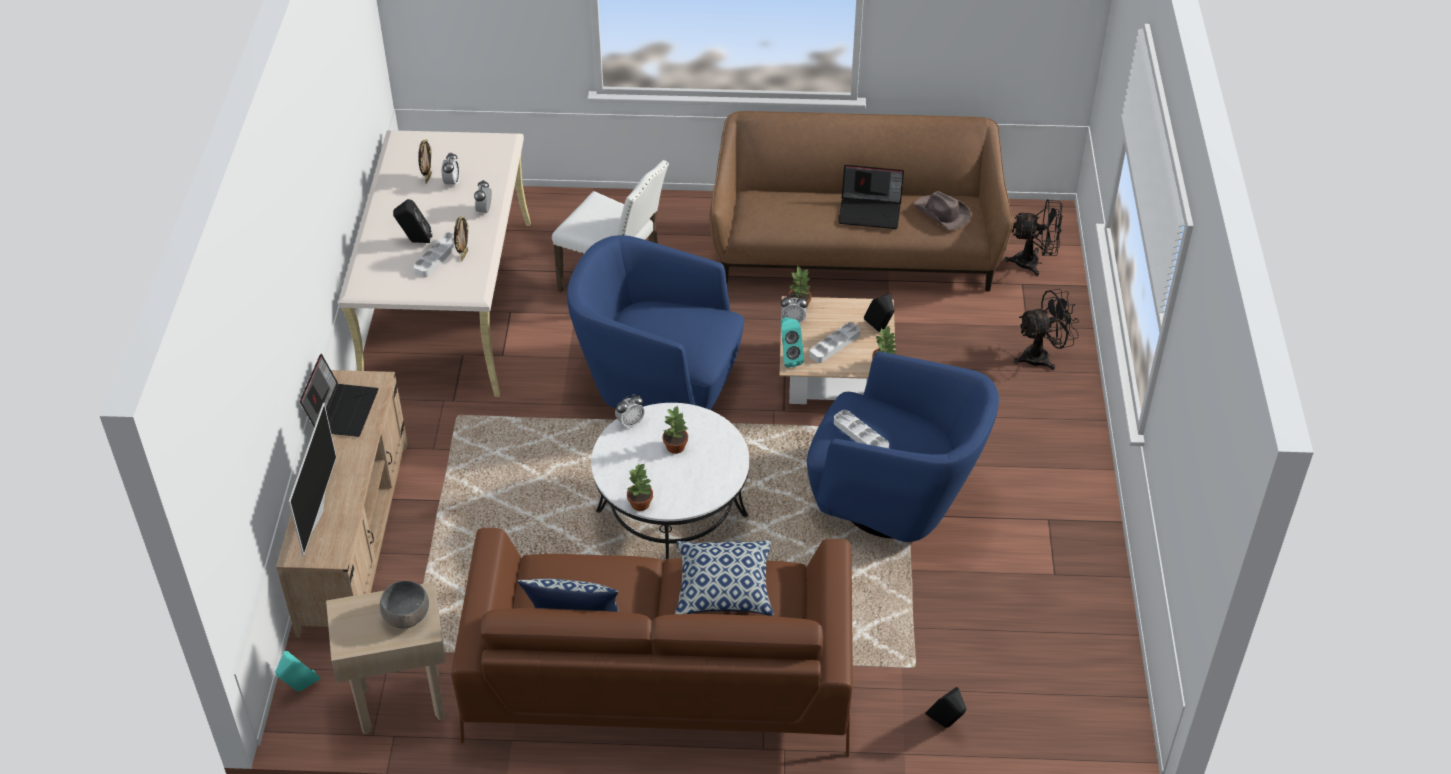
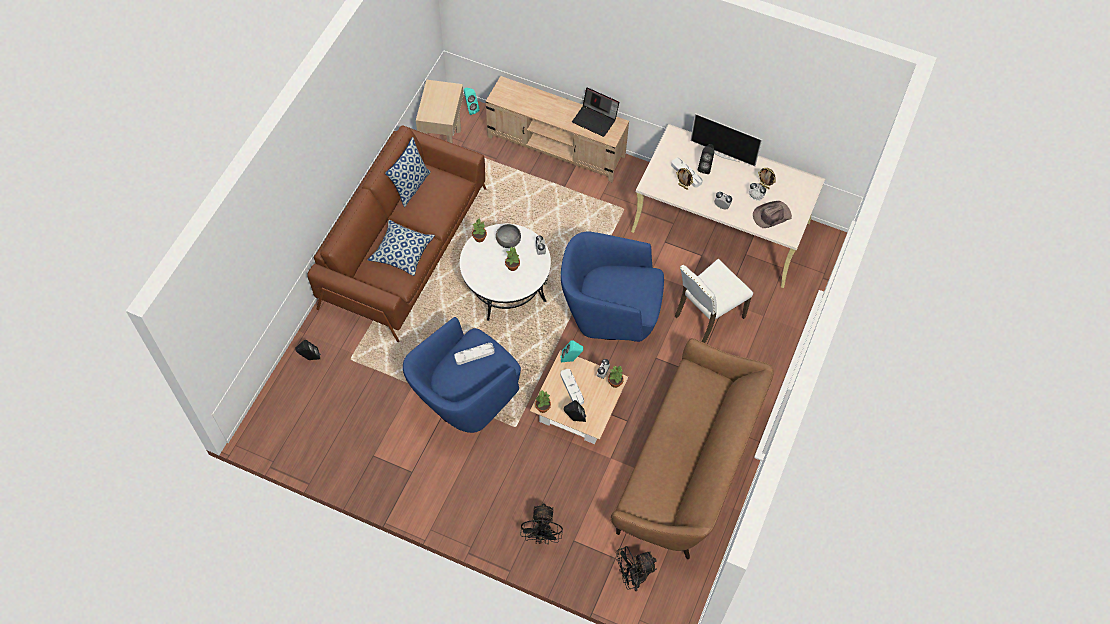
camera: 110 degrees right, 15 degrees up
(316, 512) = (528, 96): television -> television (723, 155)
(406, 616) = (437, 110): grey bowl -> grey bowl (508, 241)
(658, 383) = (609, 311): blue armchair -> blue armchair turned 120 degrees counterclockwise
(870, 211) = (675, 447): laptop -> none
(941, 213) = (656, 491): brown hat -> brown hat (771, 216)
(1033, 263) = (633, 576): black fan -> black fan turned 45 degrees clockwise

